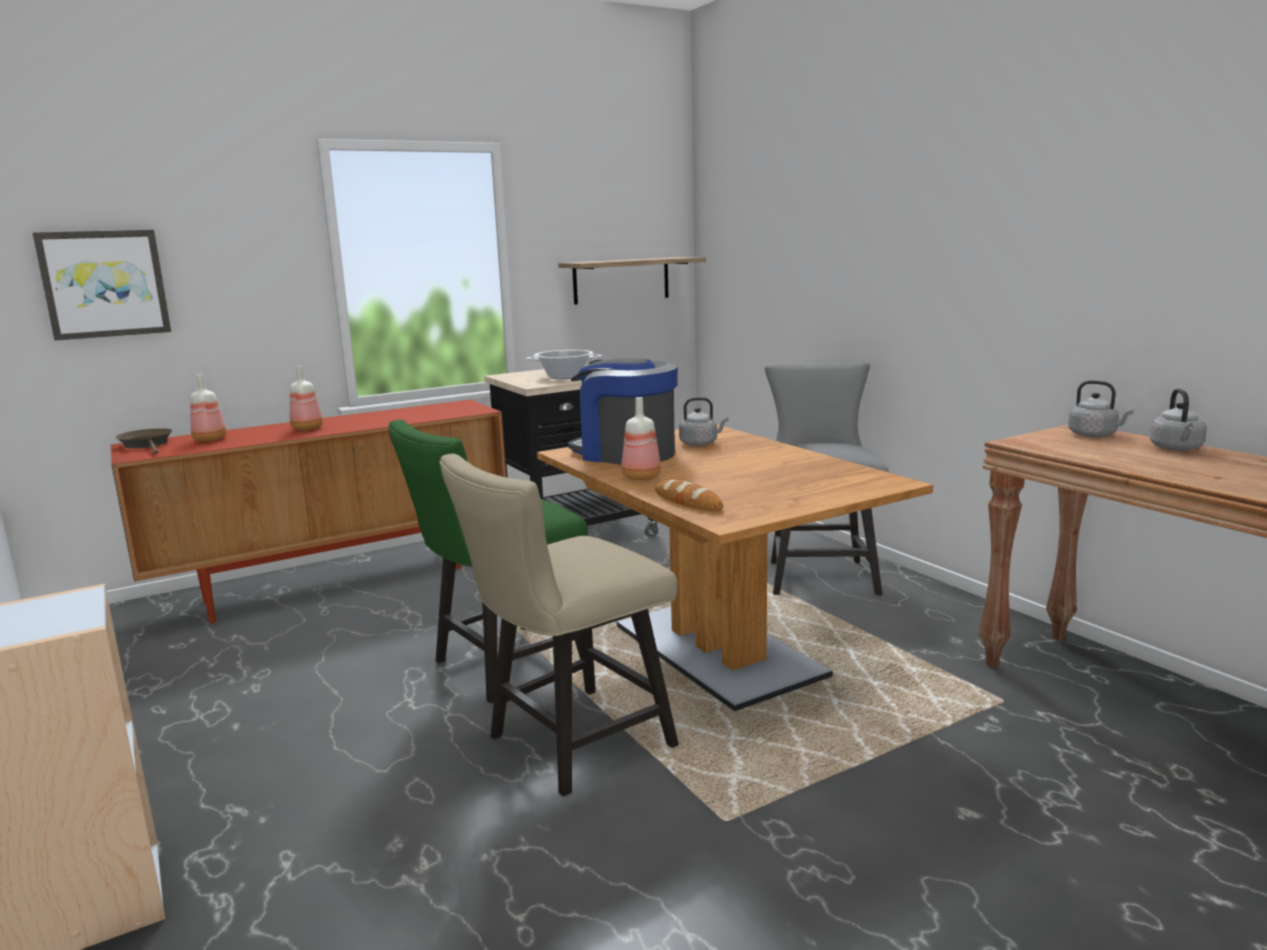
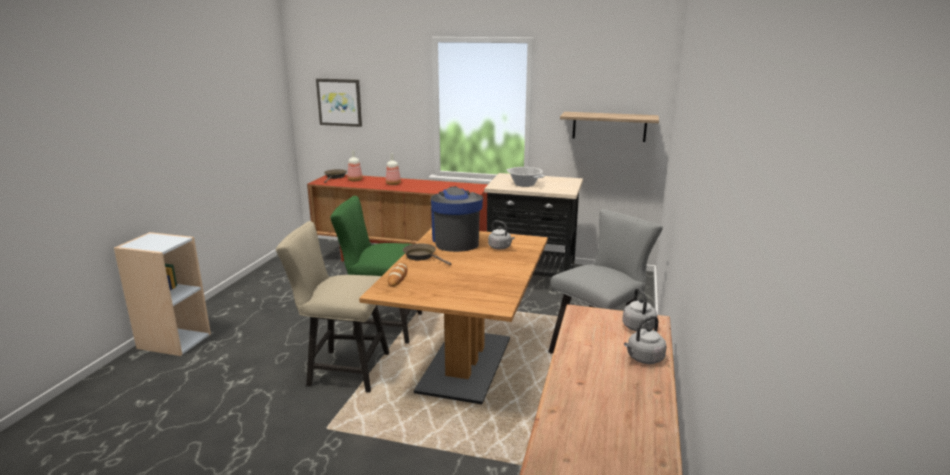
camera: 45 degrees right, 5 degrees up
(640, 477) = (422, 256): bottle -> brown frying pan

